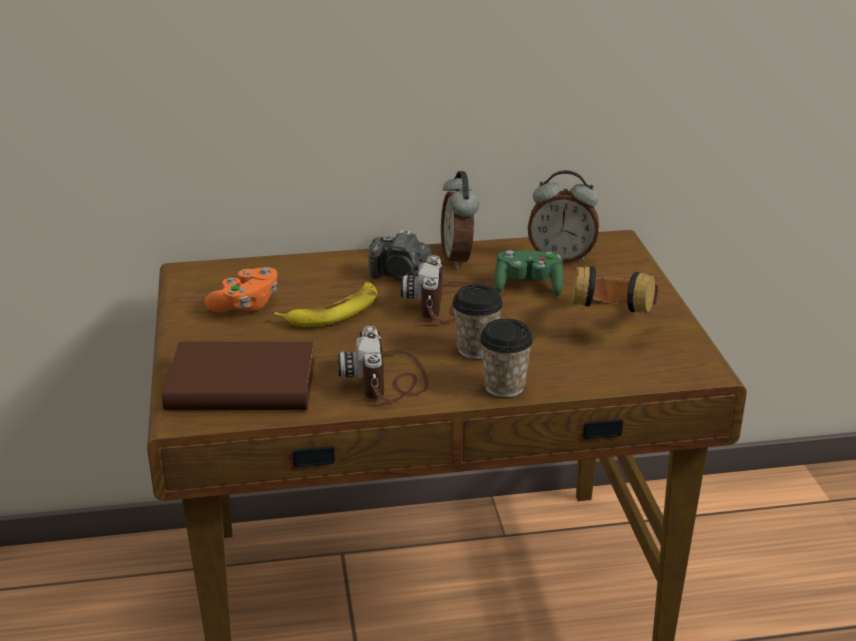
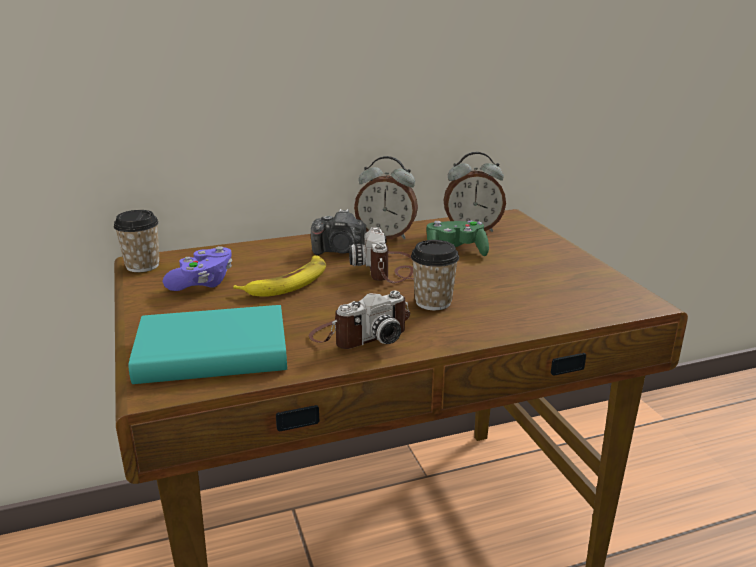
camera: 10 degrees left, 5 degrees down
(241, 386) = (212, 353): brown book -> turquoise book
(246, 305) = (202, 283): orange game controller -> purple game controller
(388, 379) = (360, 334): camera -> camera turned 105 degrees counterclockwise
(458, 258) = (386, 236): alarm clock -> alarm clock turned 60 degrees counterclockwise
(504, 386) = (474, 331): cup -> cup (142, 266)
(612, 322) = (541, 272): headphones -> none

